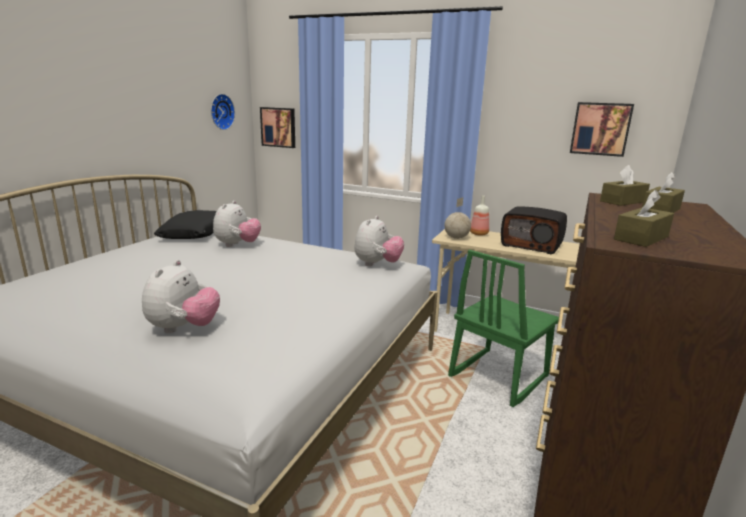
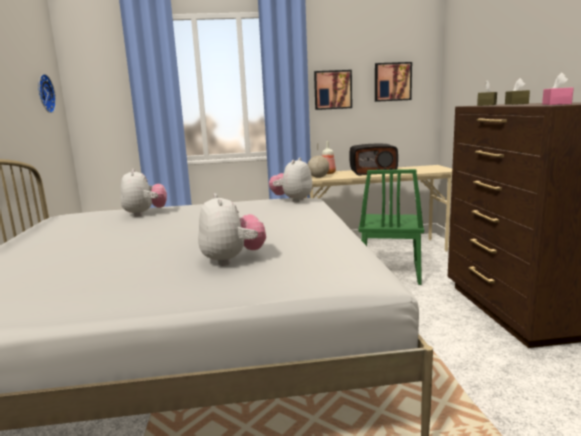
camera: 30 degrees left, 5 degrees down
(195, 233) = (76, 216): black pillow -> none
(279, 127) = (100, 109): picture -> picture (332, 90)
(377, 264) = (292, 200): plush toy -> plush toy turned 150 degrees counterclockwise
(641, 238) = (556, 104): brown tissue box -> pink tissue box

